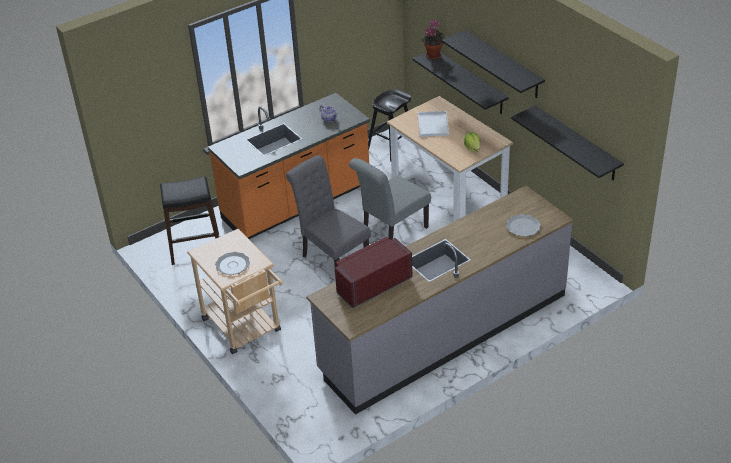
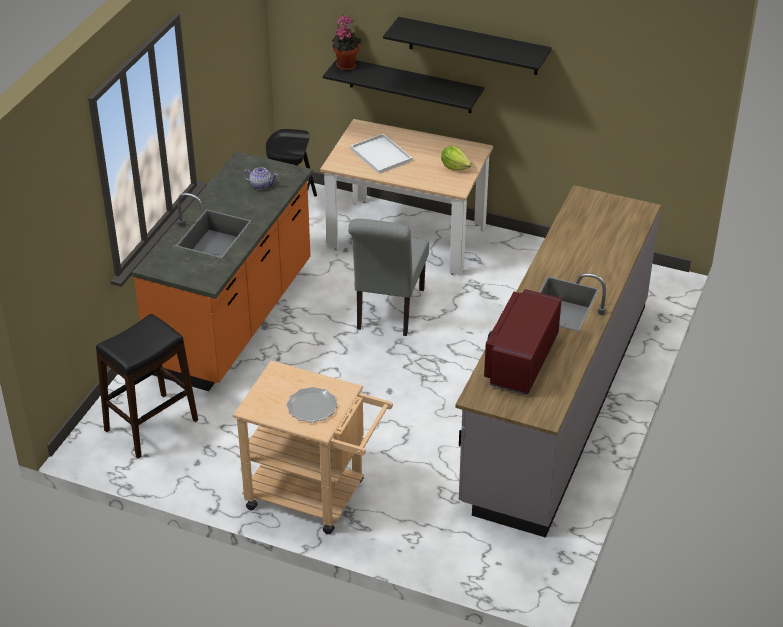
camera: 35 degrees left, 0 degrees up
(332, 258) = (343, 368): grey chair -> none
(523, 226) = (617, 231): plate -> none
(577, 144) = (610, 116): black shelf -> none

